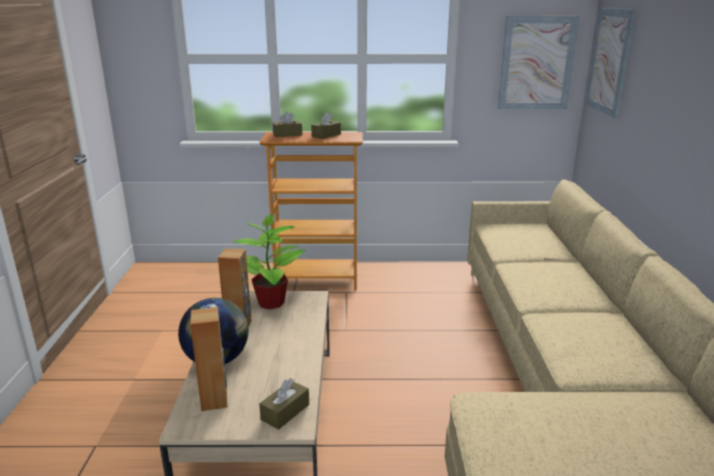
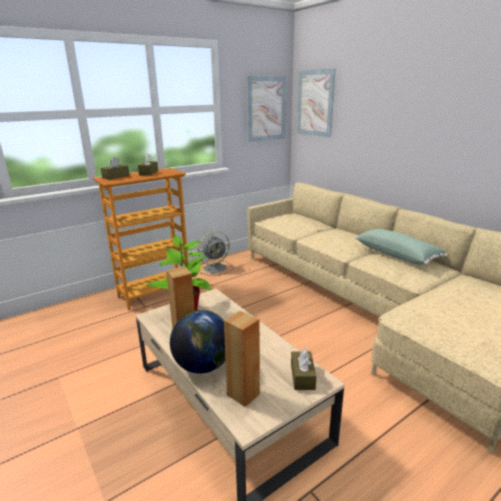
camera: 35 degrees left, 0 degrees up
(413, 273) = (216, 268): none -> grey fan
(608, 327) = (397, 255): none -> green pillow

